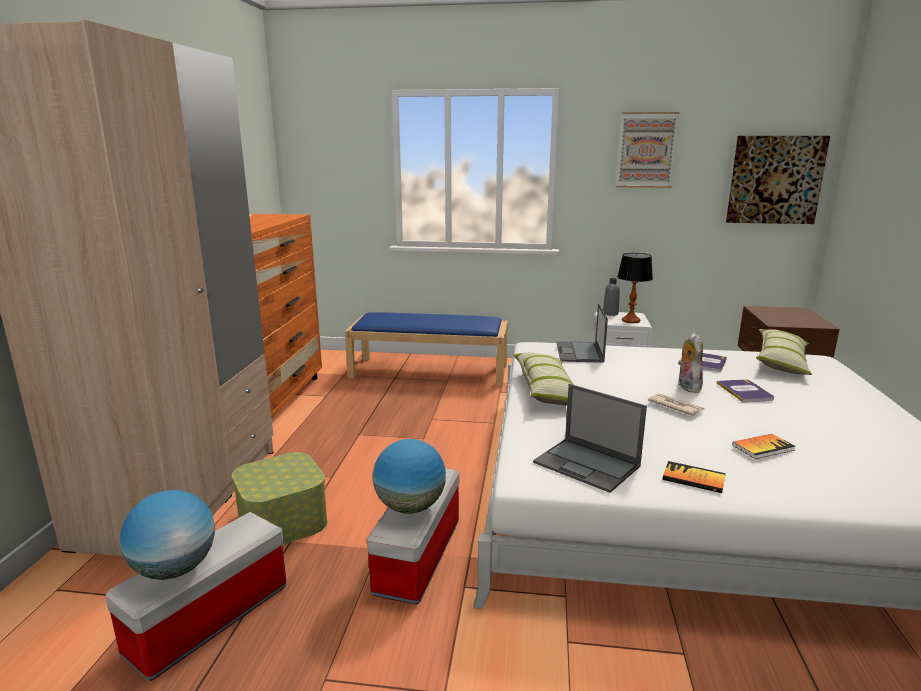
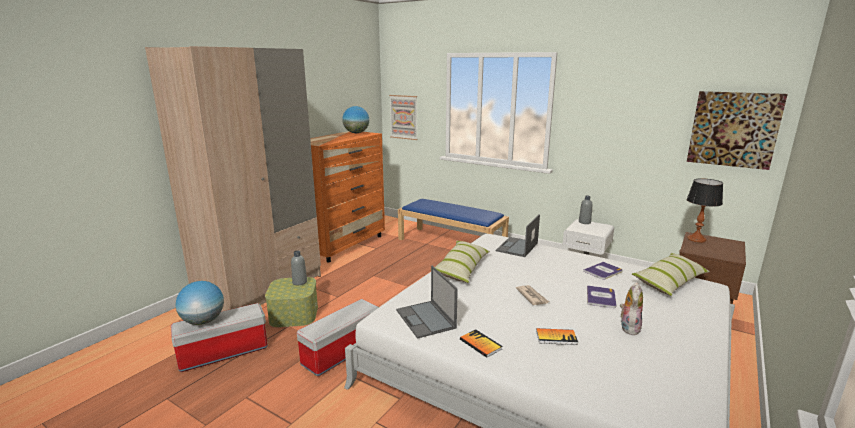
camera: 25 degrees right, 0 degrees up
(284, 463) = (299, 282): none -> grey bottle
(410, 507) = (332, 320): globe -> globe (356, 133)
(631, 320) = (594, 230): table lamp -> table lamp (696, 239)
(646, 150) = (621, 99): picture -> picture (404, 117)
(687, 387) = (560, 285): plush toy -> plush toy (628, 327)

